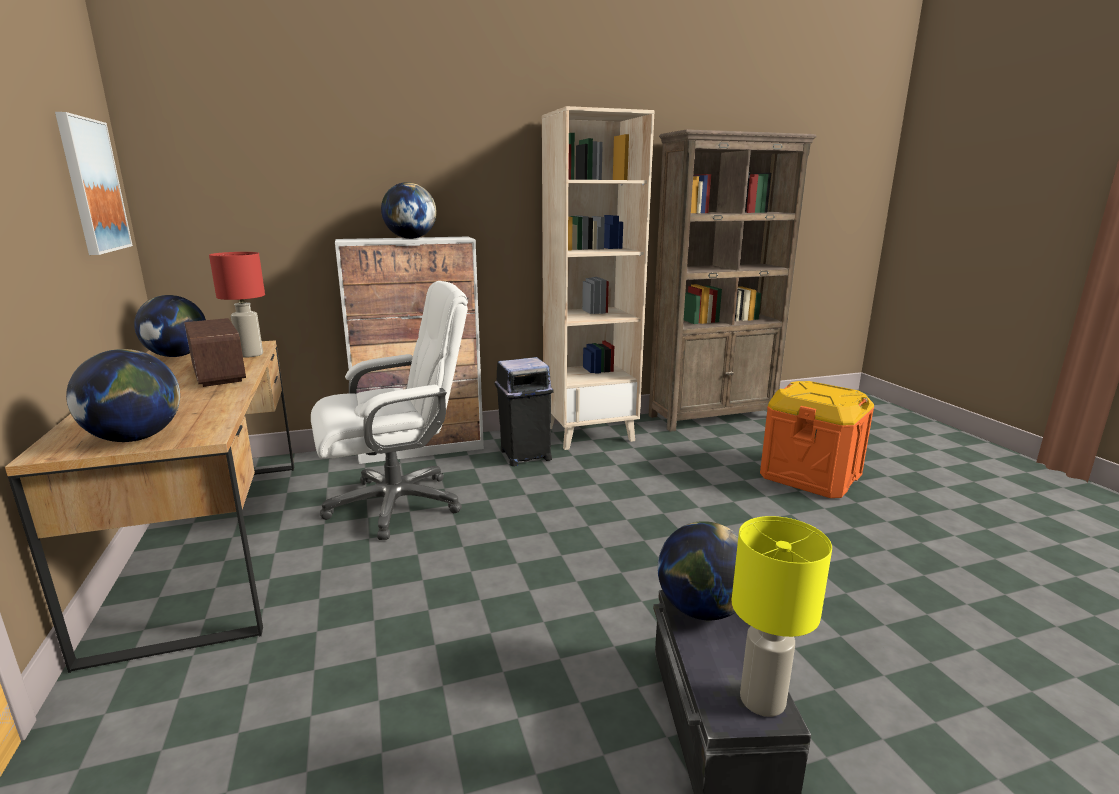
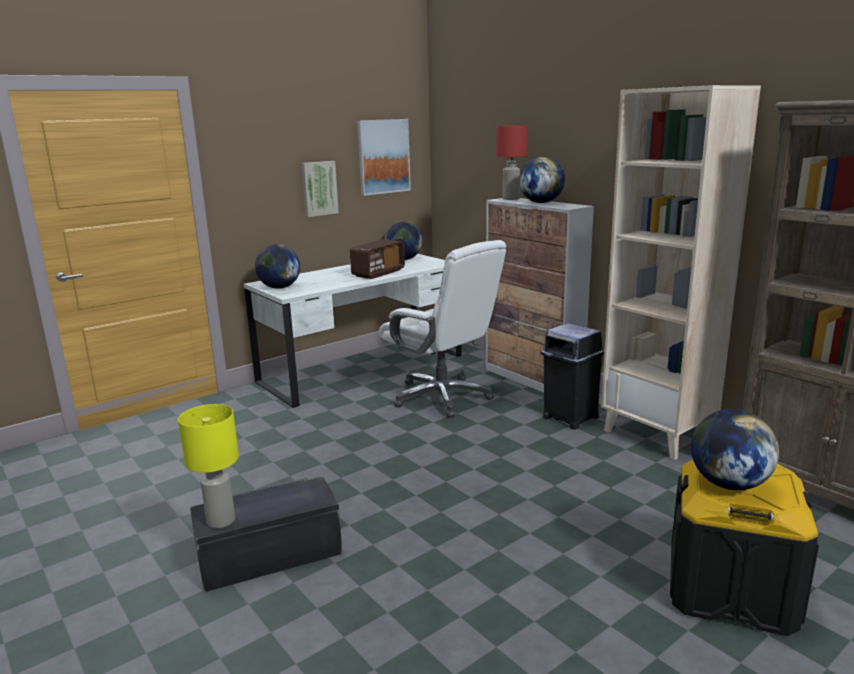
camera: 70 degrees right, 0 degrees up
(44, 241) = (319, 188): none -> picture
(212, 542) = (362, 368): brown desk -> white desk
(251, 354) = (422, 267): red table lamp -> red table lamp (511, 199)
(701, 609) = (305, 493): globe -> globe (728, 484)
(810, 475) = (731, 589): orange storage box -> black storage box

